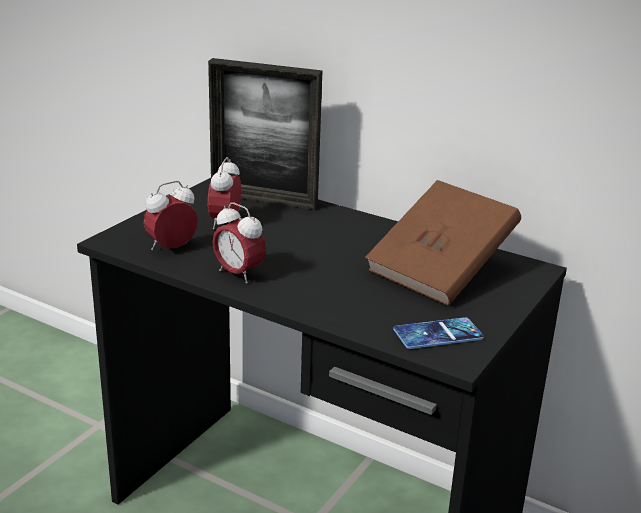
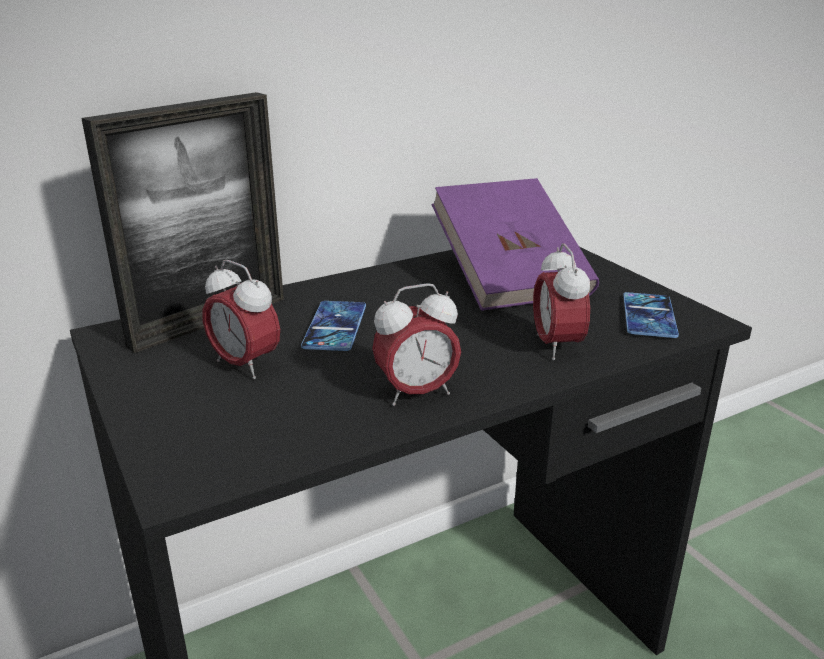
camera: 60 degrees left, 0 degrees up
(172, 248) = (279, 429): alarm clock -> alarm clock (556, 346)
(295, 233) = (335, 326): none -> phone
(440, 271) = (510, 278): brown book -> purple book

